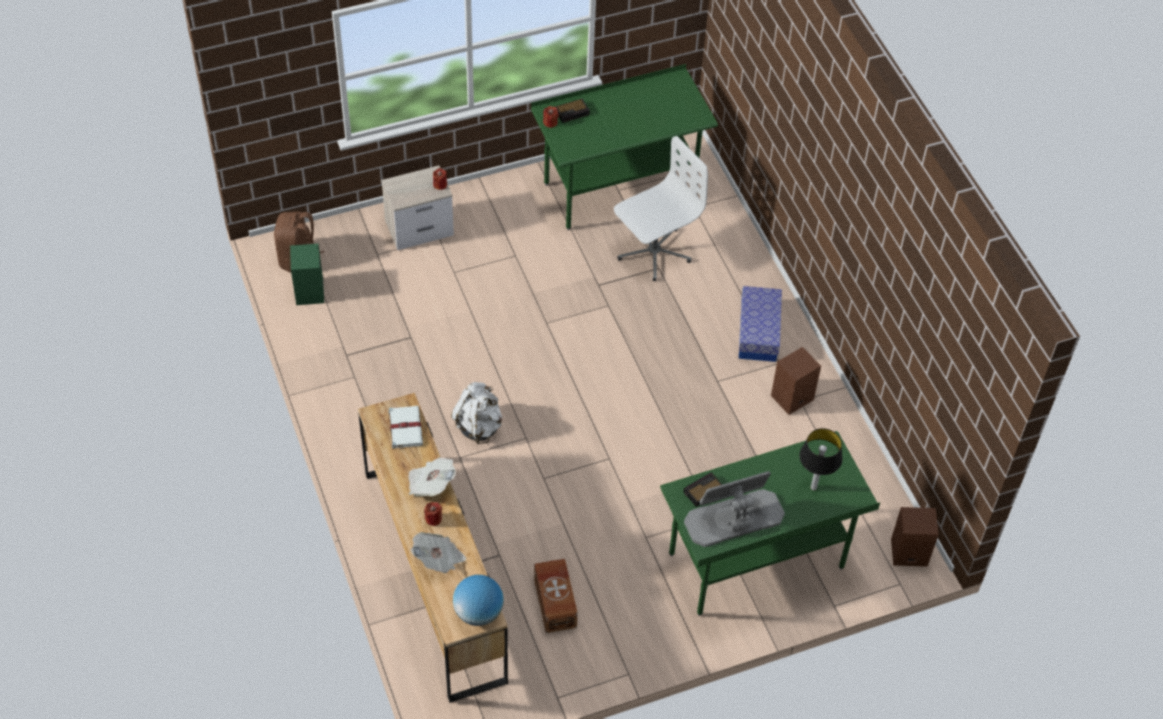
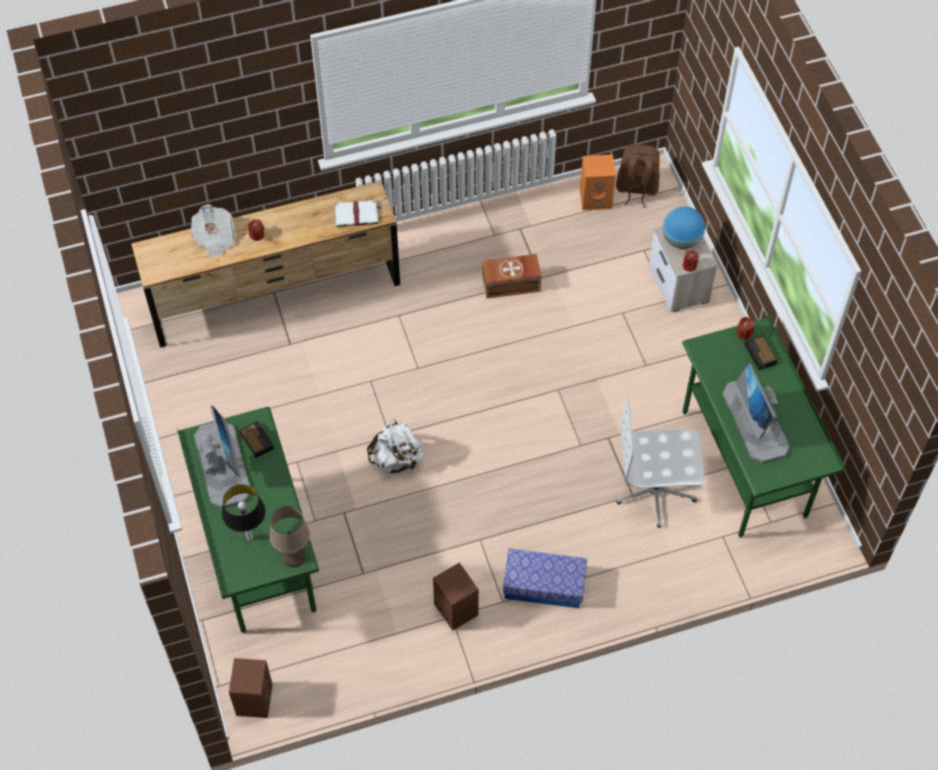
camera: 95 degrees right, 5 degrees up
(308, 291) = (596, 198): green speaker -> orange speaker
(430, 484) = (293, 233): newspaper -> none
(478, 612) = (157, 266): globe -> globe (681, 240)
(479, 426) = (434, 330): white backpack -> white backpack (396, 459)
(556, 602) = (236, 386): brown storage box -> brown storage box (512, 284)
(643, 119) = (755, 421): none -> monitor
(653, 251) = (655, 491): white office chair -> white office chair turned 120 degrees clockwise
(829, 449) = (294, 557): none -> brown table lamp

